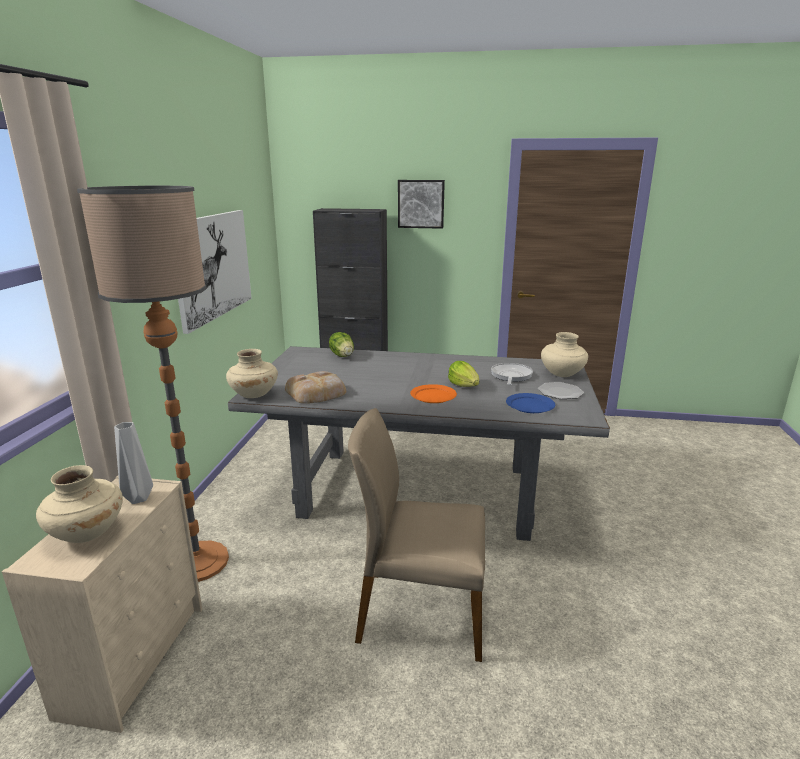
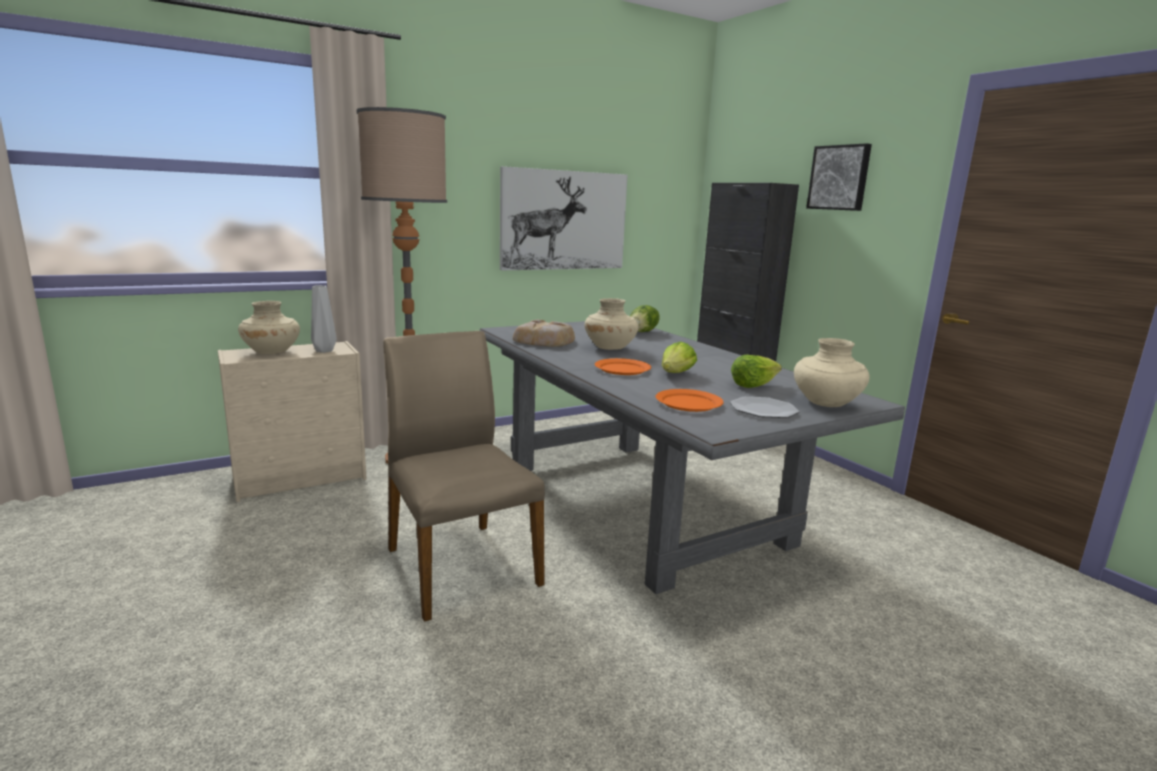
camera: 50 degrees right, 5 degrees down
(254, 394) = (505, 329): beige vase -> beige vase (610, 348)
(510, 376) = (753, 385): frying pan -> lettuce
(530, 405) = (689, 403): blue plate -> orange plate

